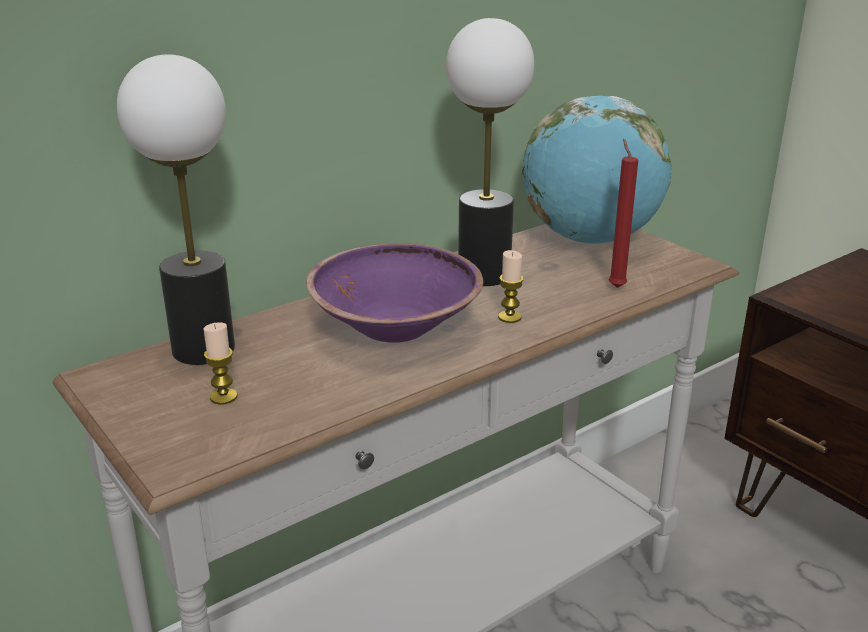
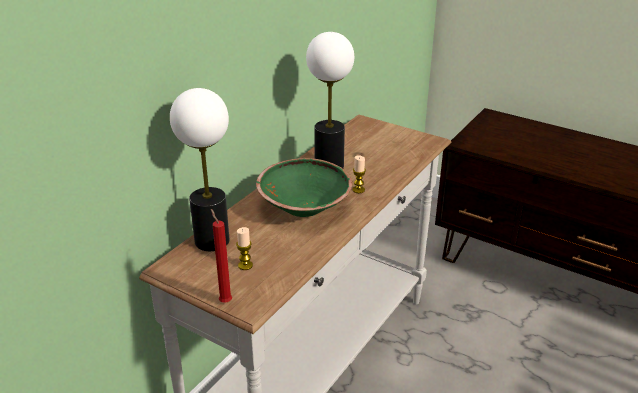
camera: 20 degrees left, 5 degrees up
(395, 326) = (304, 206): purple bowl -> green bowl
(590, 239) = (370, 134): globe -> none
(615, 286) = (399, 161): red candle -> red candle (224, 301)

